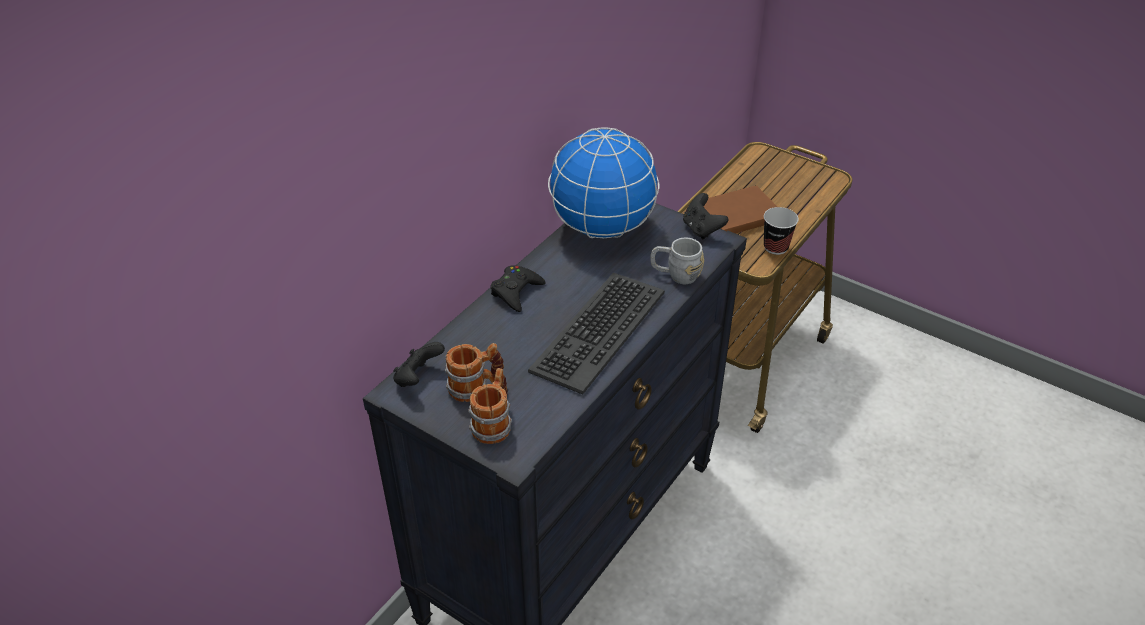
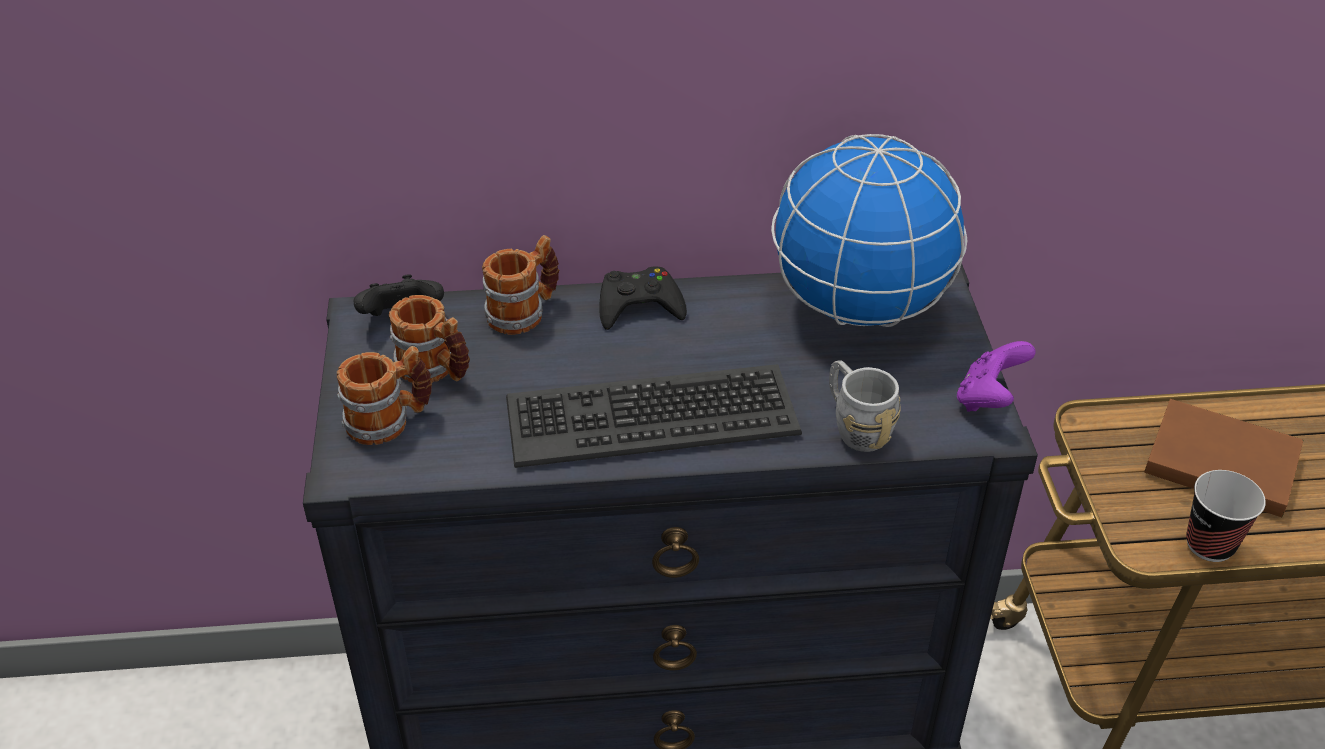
camera: 50 degrees right, 0 degrees up
(470, 332) = (524, 312): none -> mug
(702, 229) = (989, 399): black game controller -> purple game controller

